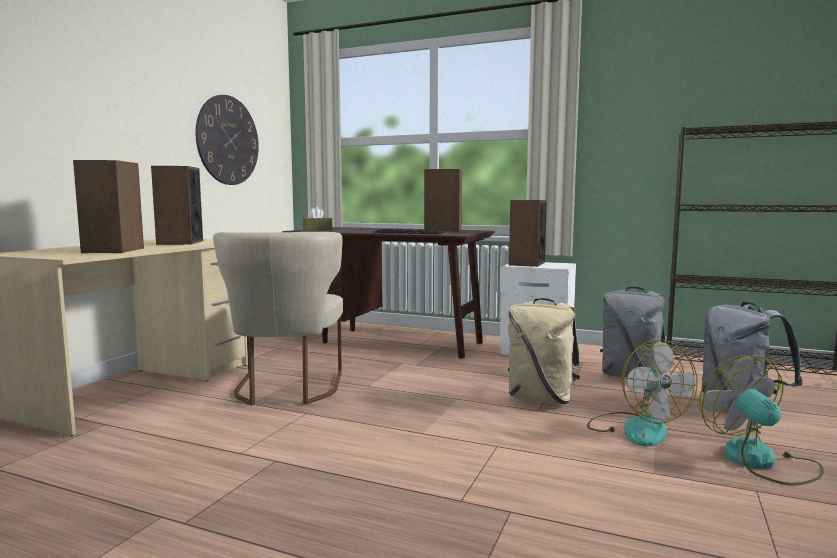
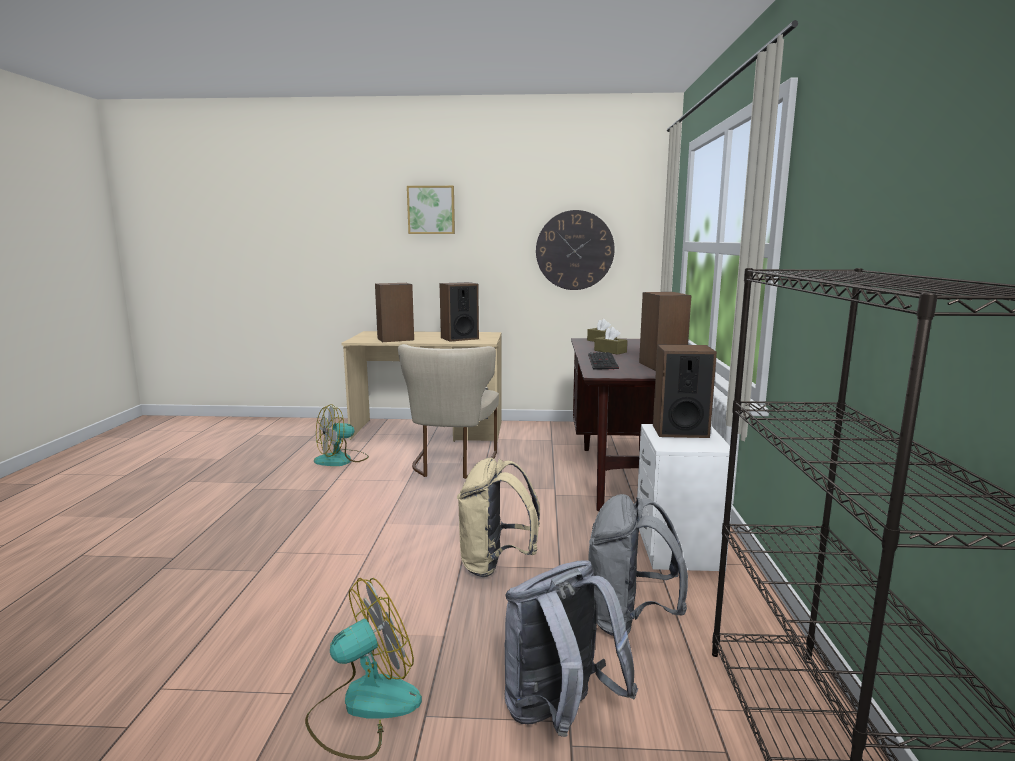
camera: 70 degrees right, 5 degrees up
(73, 59) = (431, 210): none -> picture
(286, 389) = (452, 465): beige chair -> beige chair turned 60 degrees counterclockwise
(369, 231) = (610, 351): none -> brown tissue box
(636, 428) = (434, 622): fan -> fan (341, 460)

